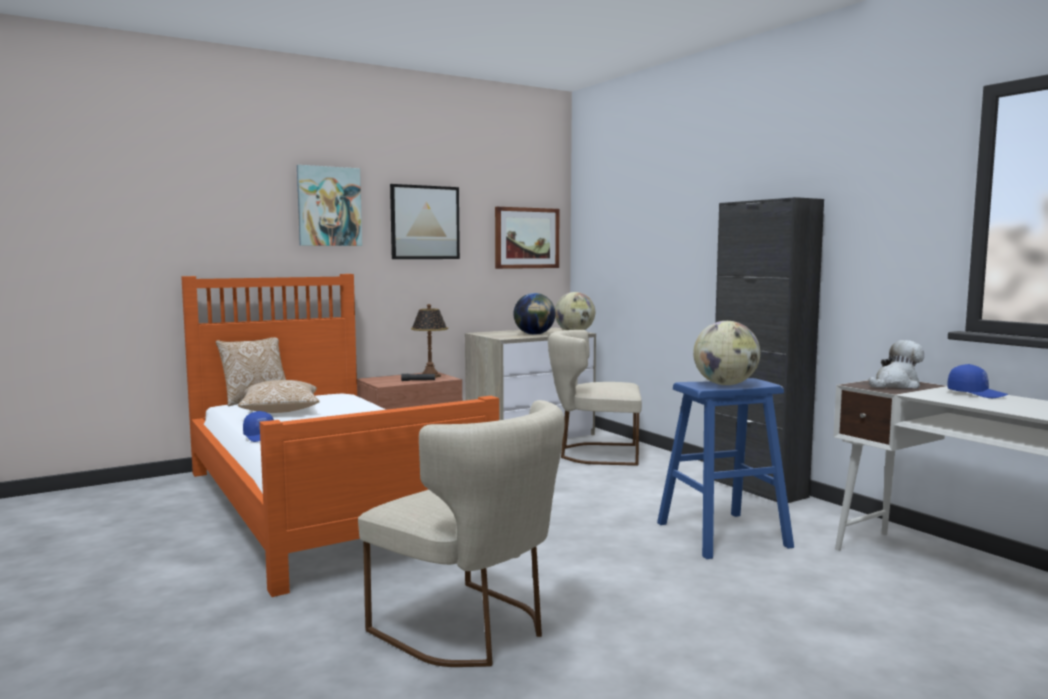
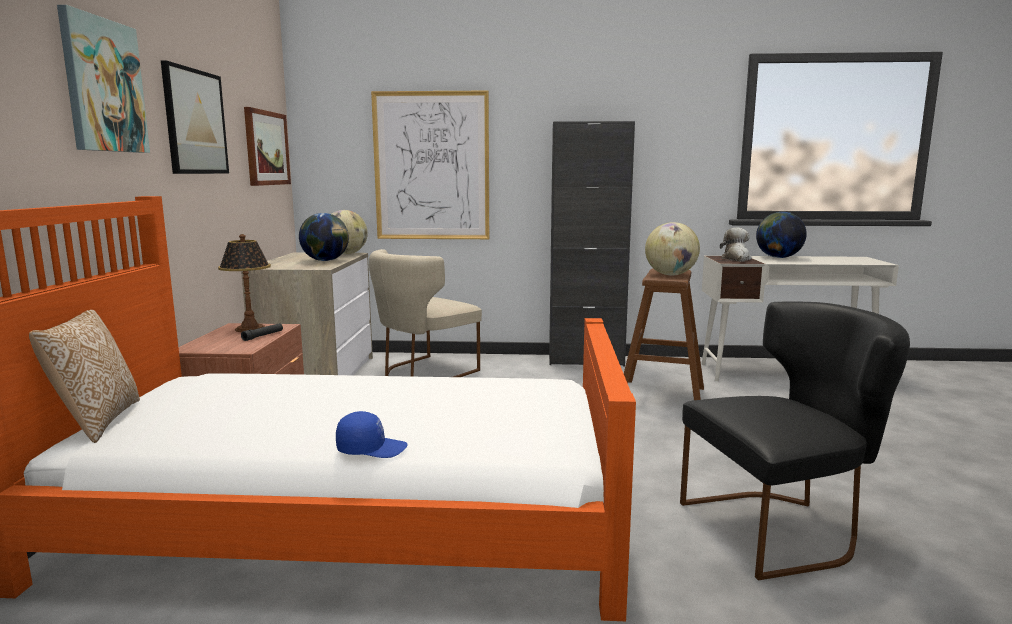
camera: 55 degrees left, 5 degrees up
(280, 411) = (233, 418): pillow -> none
(471, 630) = (781, 528): beige chair -> black chair
(654, 252) = (432, 166): none -> picture
(722, 535) = (661, 396): blue stool -> brown stool
(976, 394) = (778, 257): blue cap -> globe

